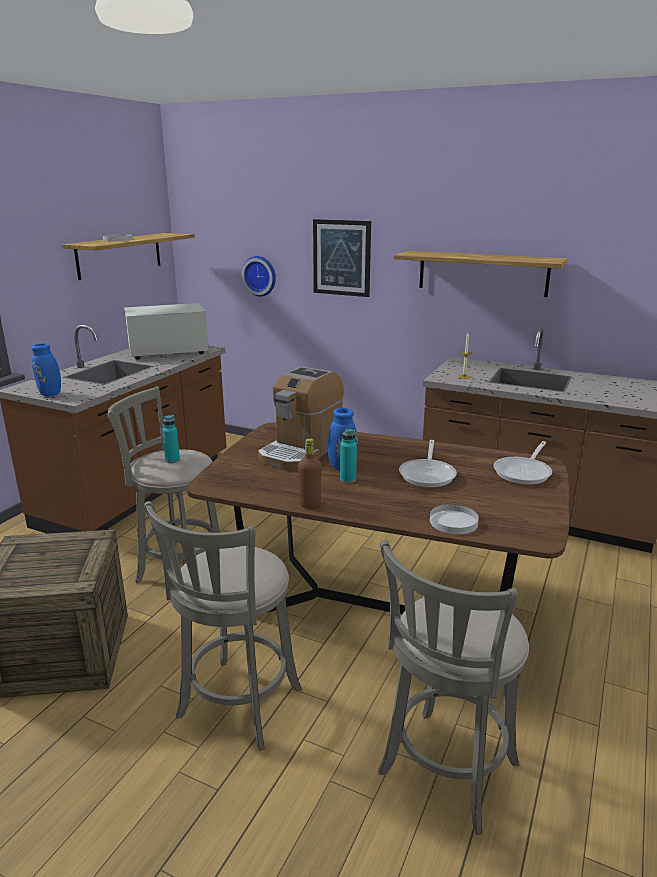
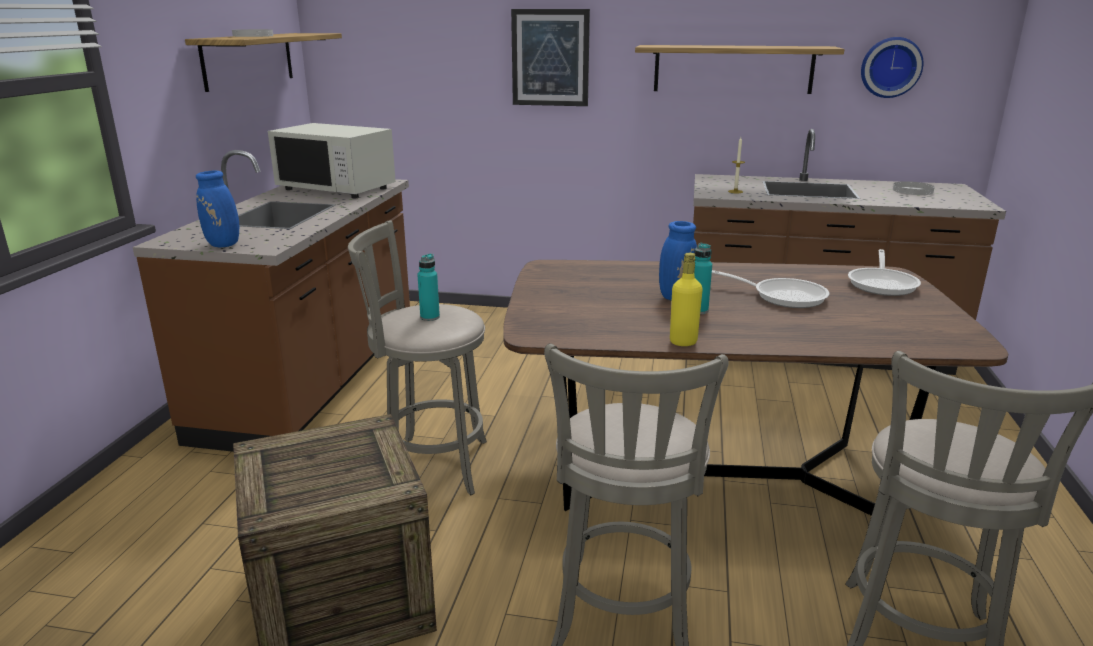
camera: 15 degrees left, 0 degrees up
(168, 352) = (337, 188): white microwave -> white microwave turned 120 degrees counterclockwise
(260, 275) = (436, 86): wall clock -> wall clock (890, 67)
(301, 451) = (607, 286): coffee machine -> none
(310, 505) = (683, 342): brown bottle -> yellow bottle
(428, 474) = (783, 296): frying pan -> frying pan turned 60 degrees counterclockwise
(454, 522) = (866, 340): white plate -> white plate (912, 191)

